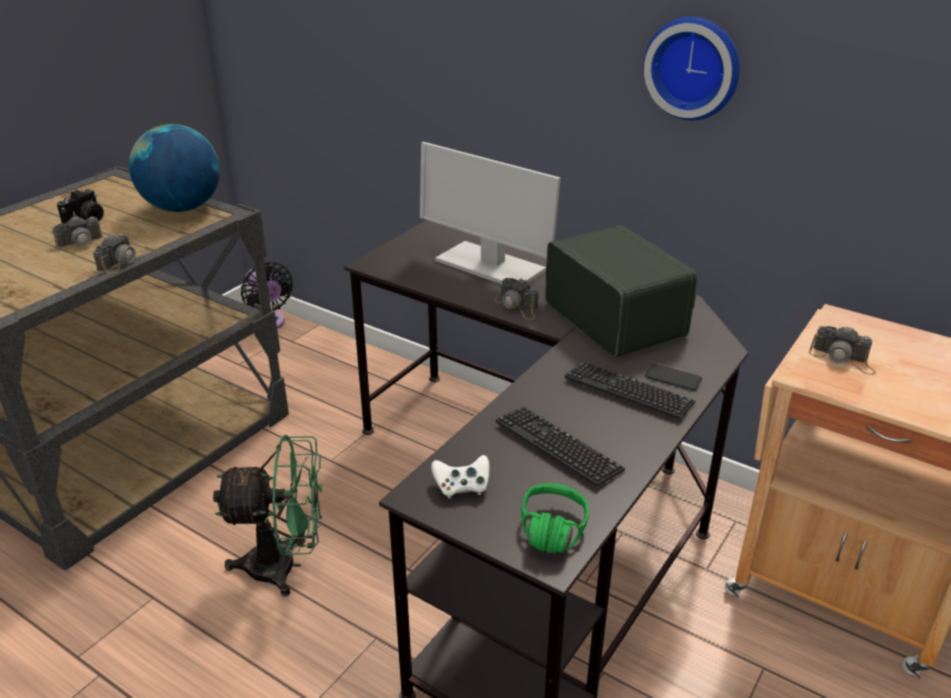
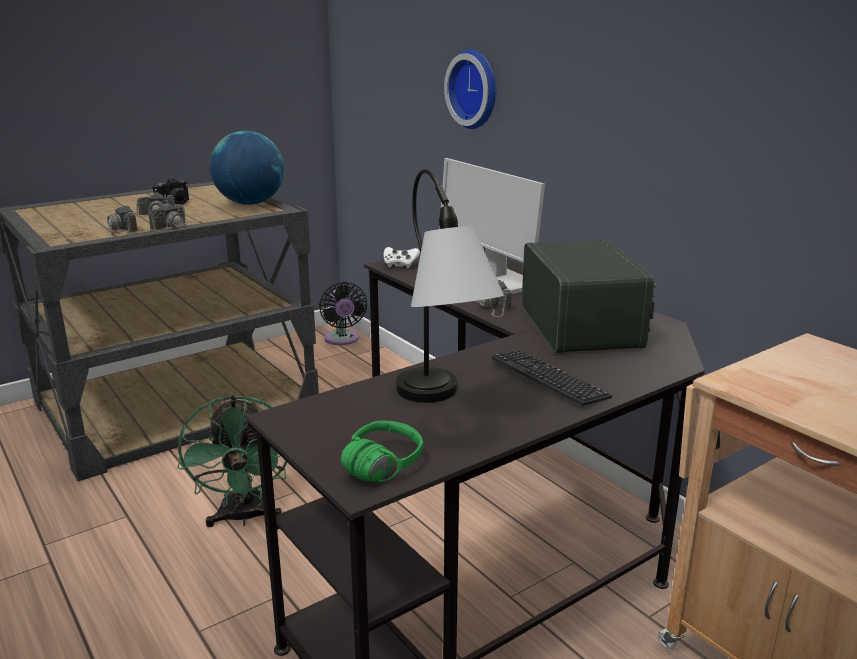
camera: 20 degrees right, 10 degrees down
(285, 566) = (244, 517): green fan -> green fan turned 60 degrees clockwise
(462, 487) = (326, 419): white game controller -> white game controller (400, 265)
(557, 447) = (442, 407): keyboard -> table lamp
(673, 378) = (604, 376): phone -> none
(693, 67) = (684, 81): wall clock -> wall clock (476, 89)
(843, 359) = (791, 376): camera -> camera (122, 229)

